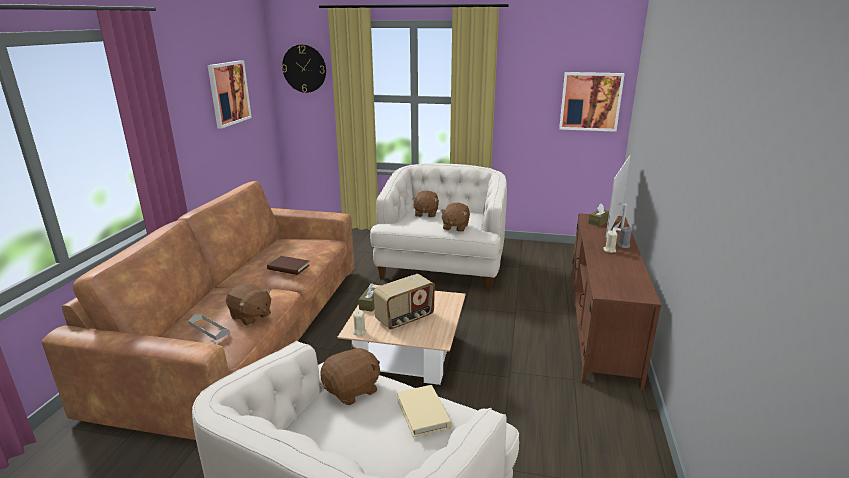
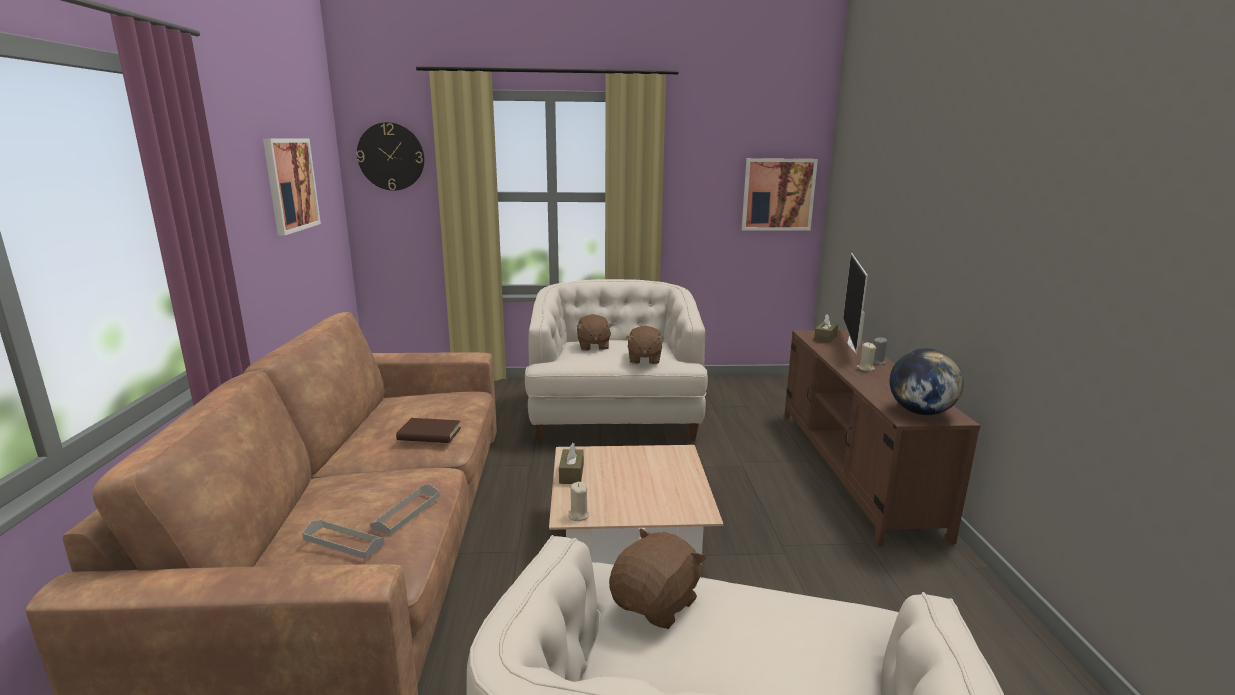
camera: 15 degrees left, 5 degrees down
(250, 316) = (406, 513): brown plush toy -> grey tray
(405, 319) = (634, 488): radio -> none
(423, 413) = (789, 620): beige book -> none
(621, 289) = (920, 412): none -> globe

